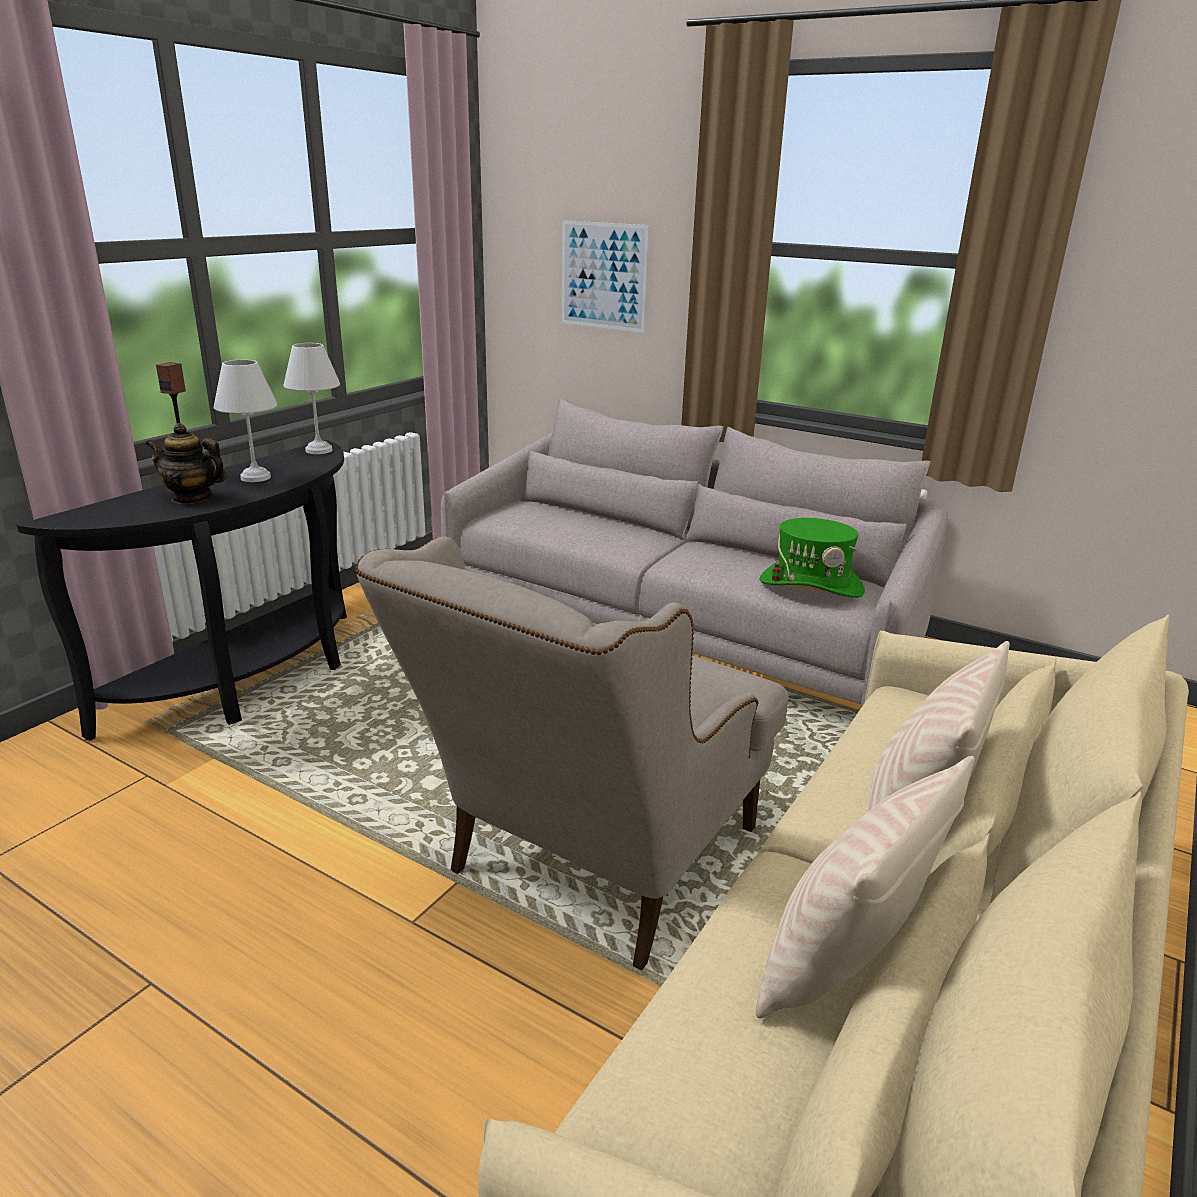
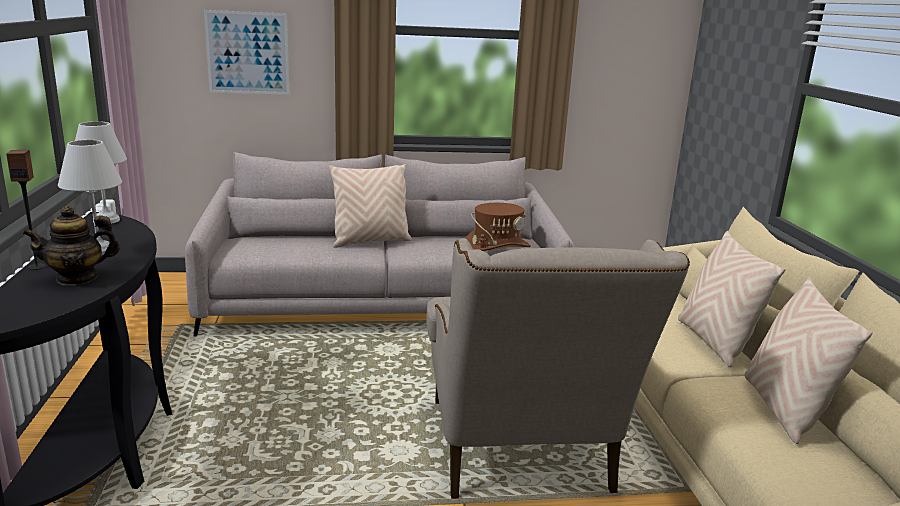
camera: 40 degrees left, 5 degrees down
(659, 538) = (370, 241): none -> beige pillow
(811, 585) = (496, 246): green hat -> brown hat

